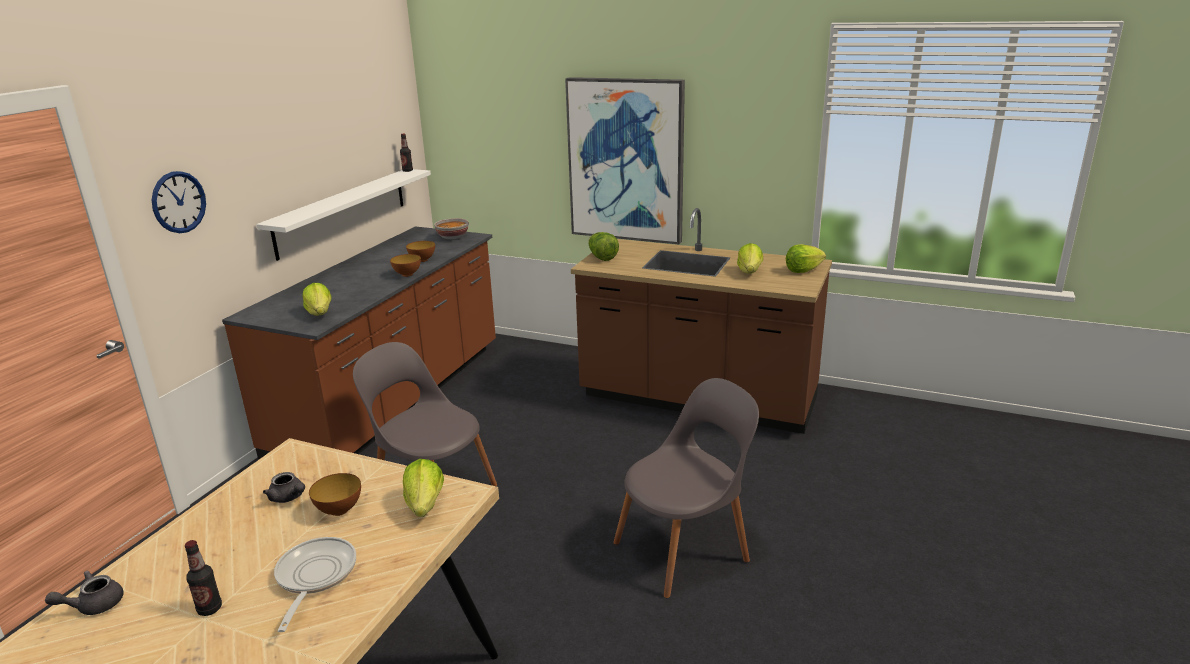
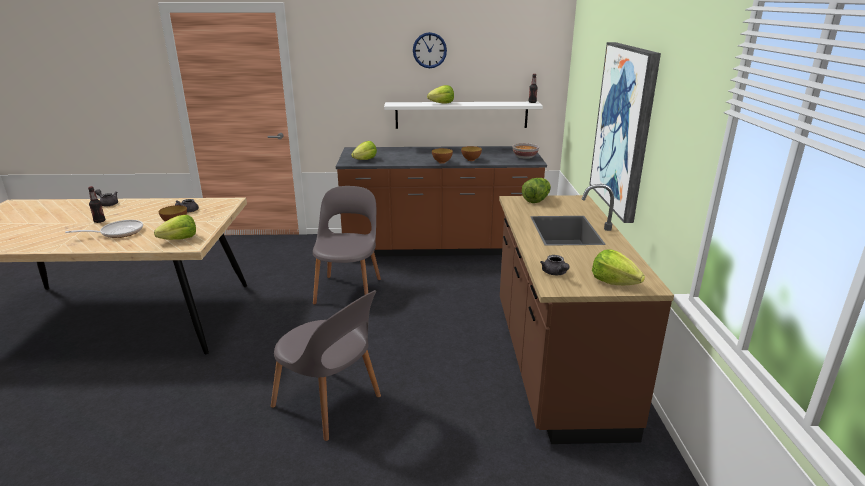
camera: 65 degrees right, 0 degrees up
(178, 202) = (334, 75): wall clock -> wall clock (429, 50)
(749, 272) = (574, 257): lettuce -> lettuce (442, 103)
(776, 284) = (555, 273): none -> grey teapot

